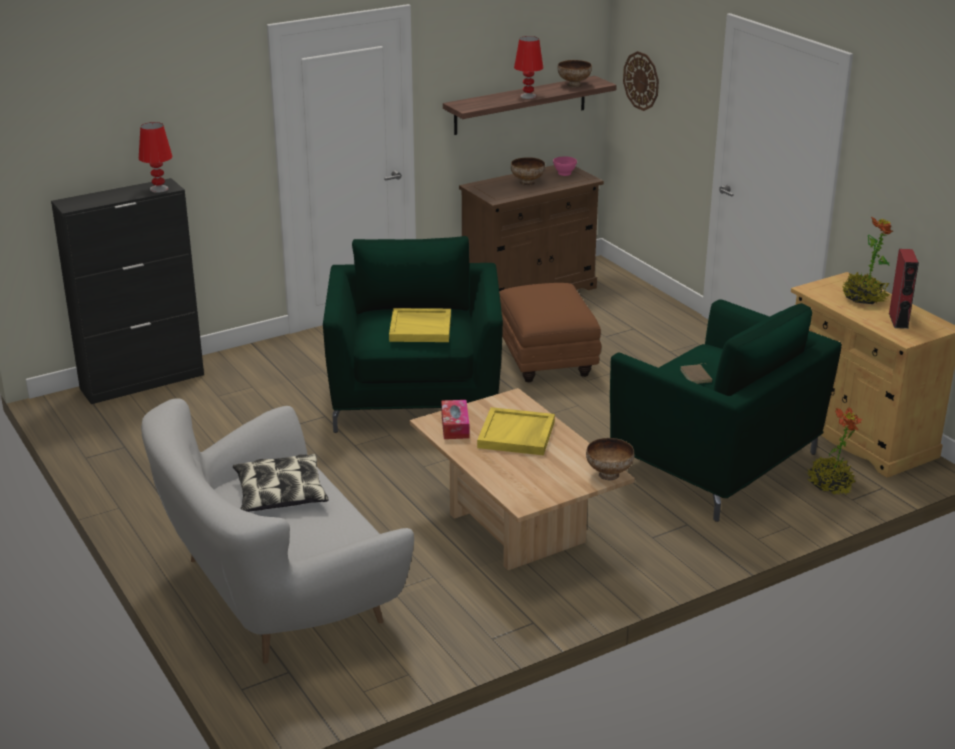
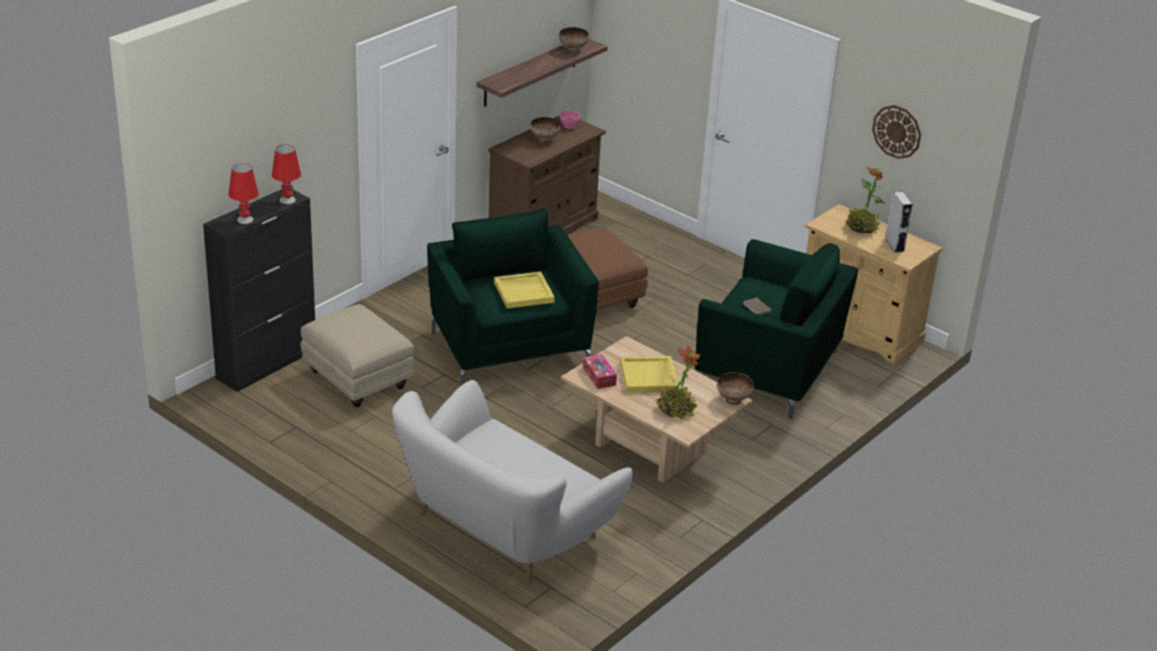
camera: 20 degrees left, 5 degrees up
(225, 409) = (357, 379): none -> beige ottoman
(280, 494) = (497, 453): pillow -> none
(528, 96) = (543, 67): red table lamp -> red table lamp (245, 219)
(641, 81) = (629, 41): wall clock -> wall clock (897, 131)
(830, 485) = (857, 376): potted plant -> potted plant (676, 410)
(898, 320) = (894, 245): red speaker -> grey speaker

